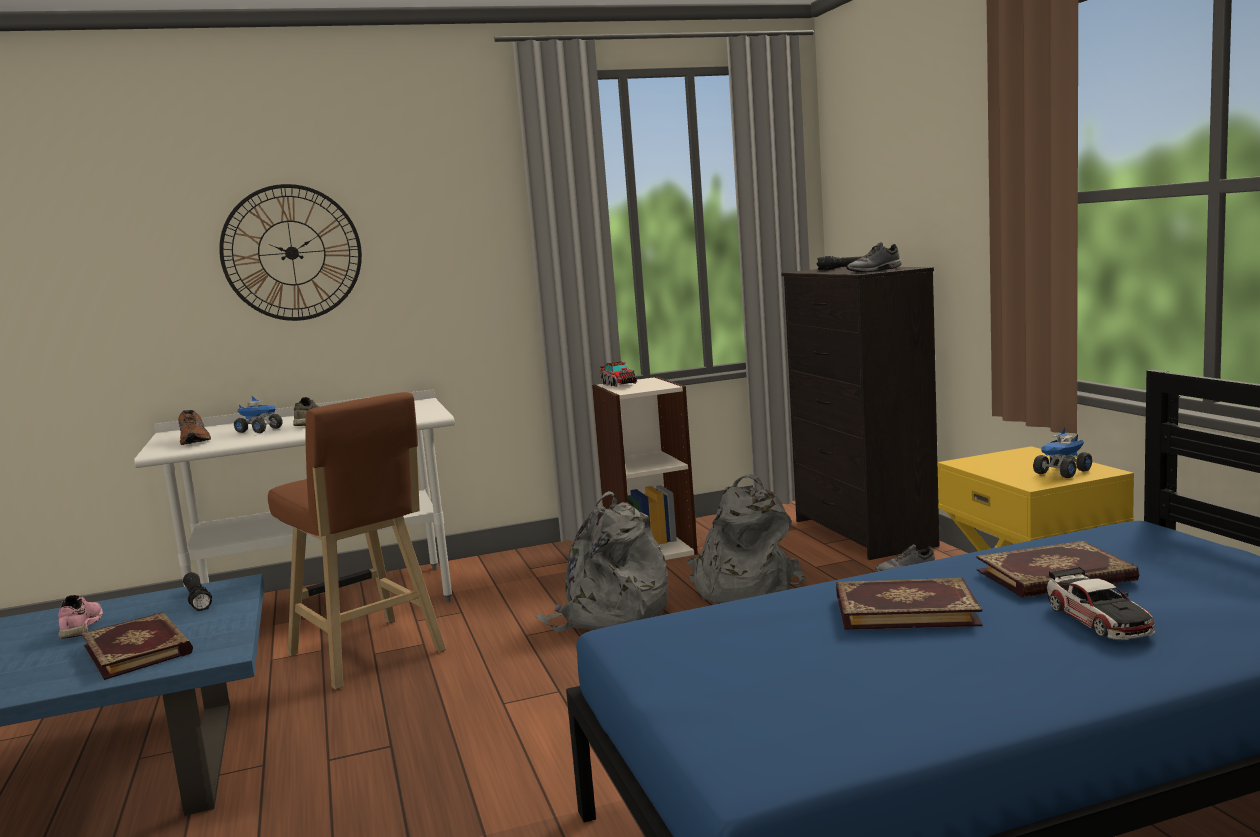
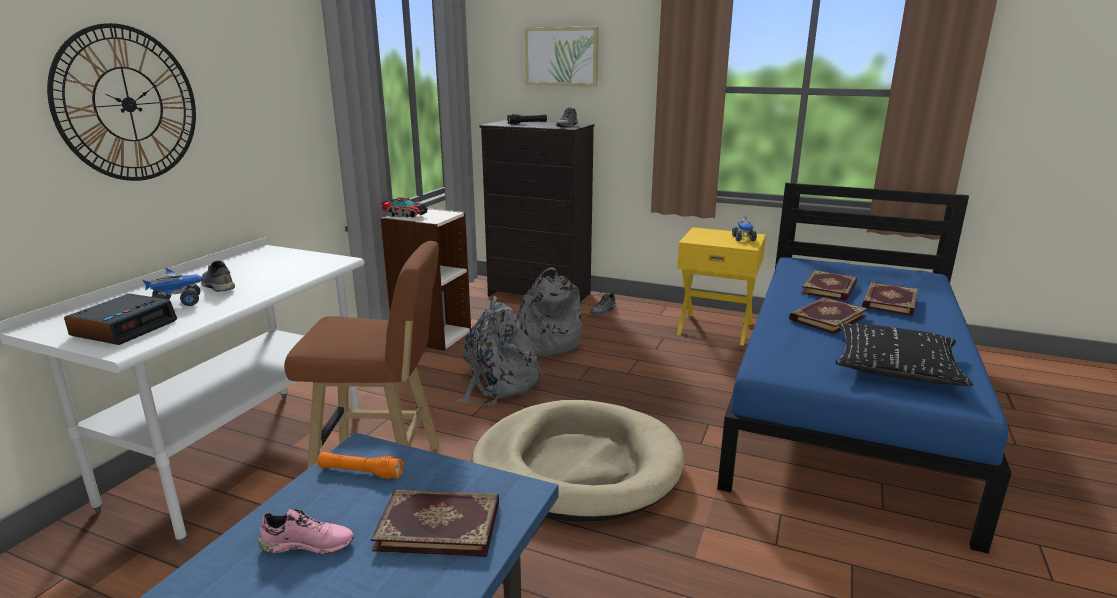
camera: 50 degrees left, 10 degrees up
(80, 627) = (309, 544): pink shoe -> pink shoe turned 150 degrees clockwise
(196, 440) = (125, 328): brown shoe -> alarm clock
(197, 599) = (360, 472): black flashlight -> orange flashlight
(506, 719) = (577, 466): none -> beige dog bed
(800, 694) = (895, 366): none -> black pillow
(904, 167) = (561, 56): none -> picture
(1099, 618) = (888, 301): toy car -> book

